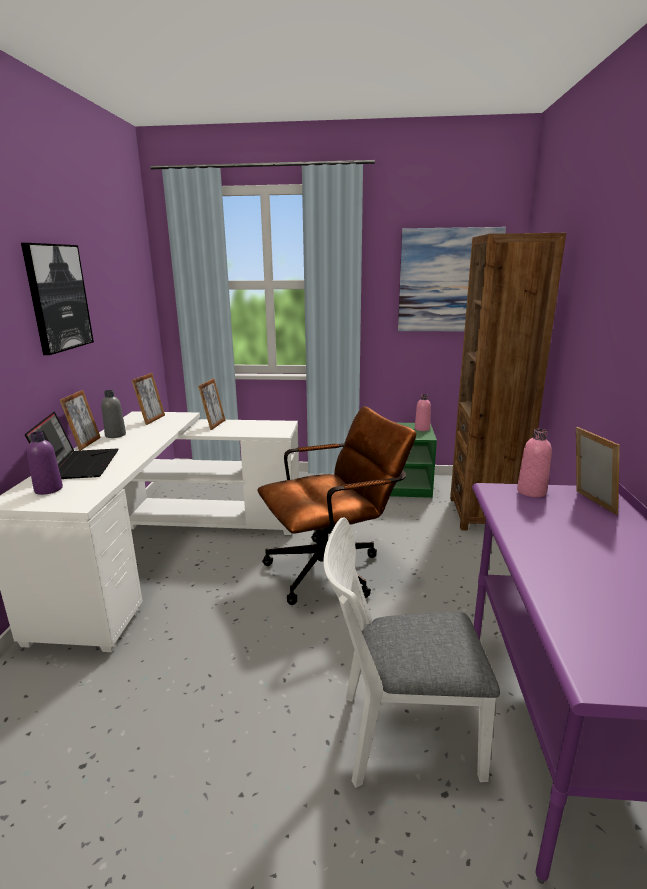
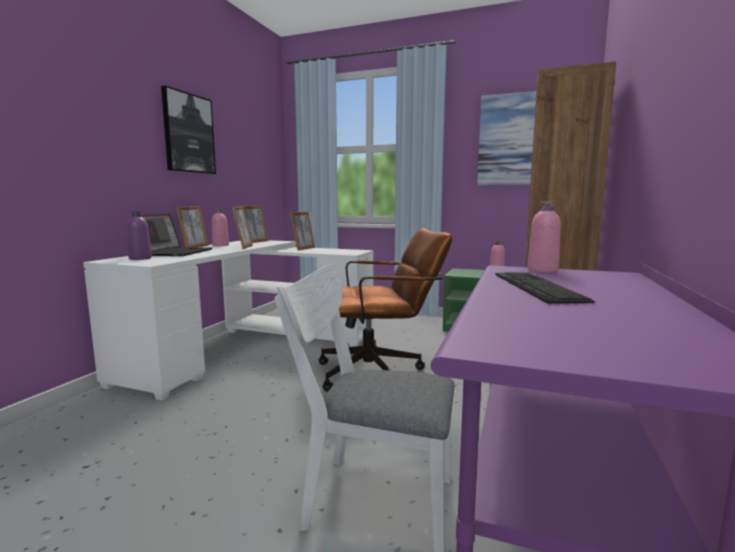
camera: 15 degrees right, 10 degrees down
(115, 435) = (220, 245): grey bottle -> pink bottle
(553, 536) = (536, 286): none -> keyboard
(590, 503) = (602, 277): picture frame -> picture frame (243, 247)

